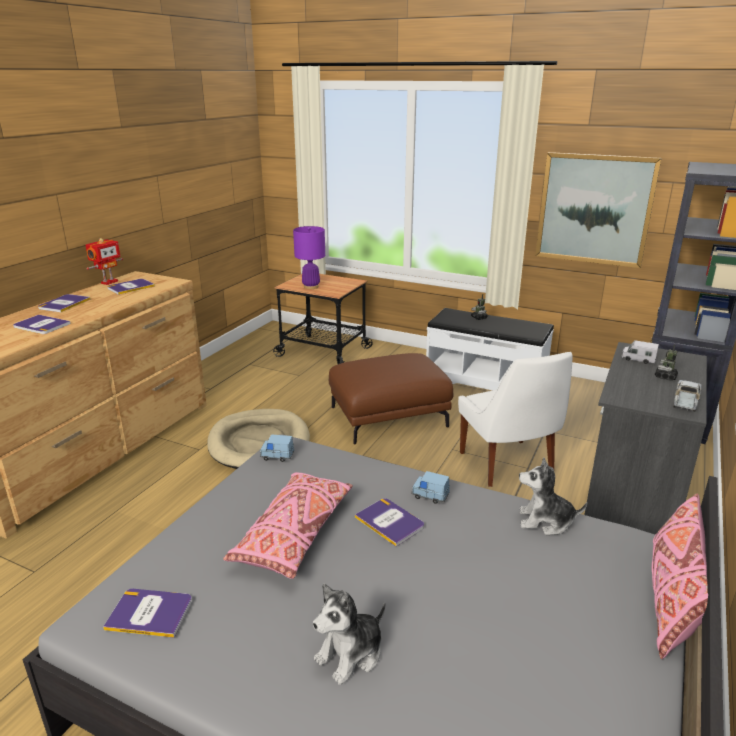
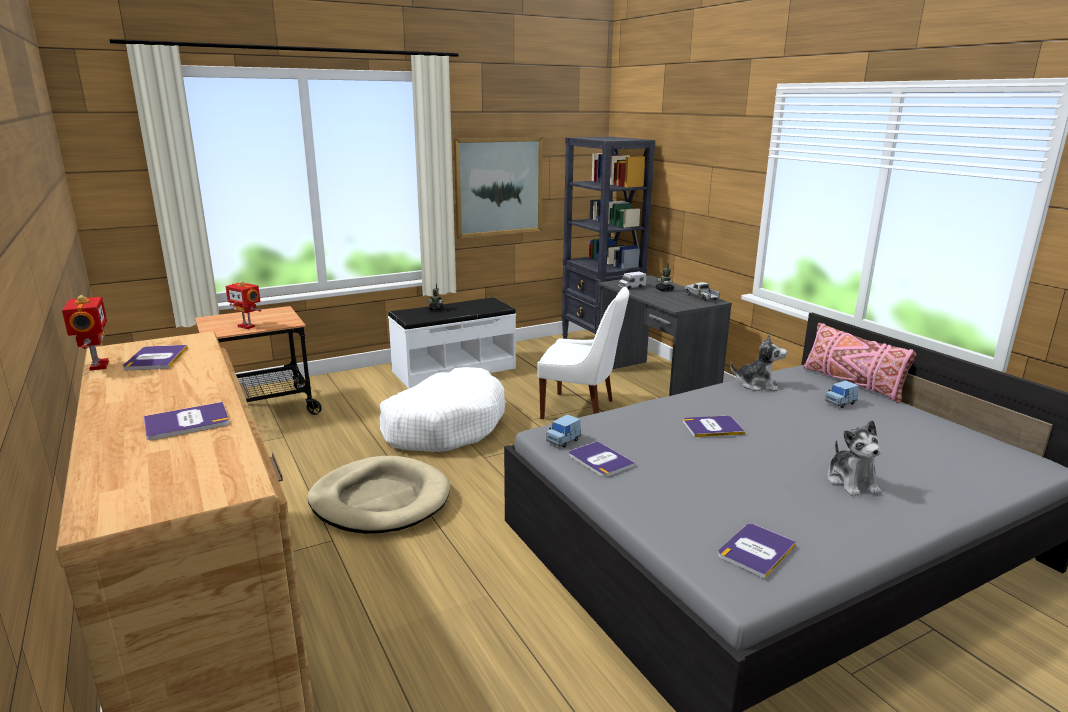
camera: 55 degrees left, 5 degrees down
(64, 304) = (124, 400): book -> book (600, 460)
(294, 534) = (695, 464): pink pillow -> none
(311, 287) = (247, 326): purple table lamp -> toy robot
(388, 418) = (444, 425): brown ottoman -> white dog bed
(430, 495) = (692, 405): blue toy car -> blue toy car (840, 403)
(545, 521) = (757, 385): plush toy -> plush toy turned 120 degrees counterclockwise

